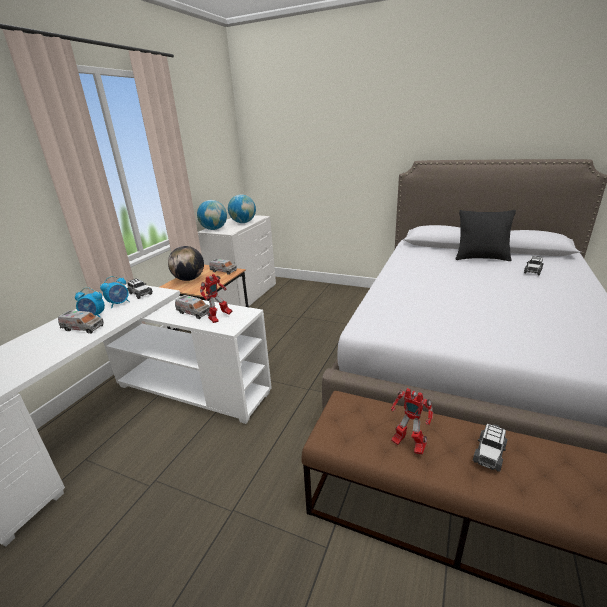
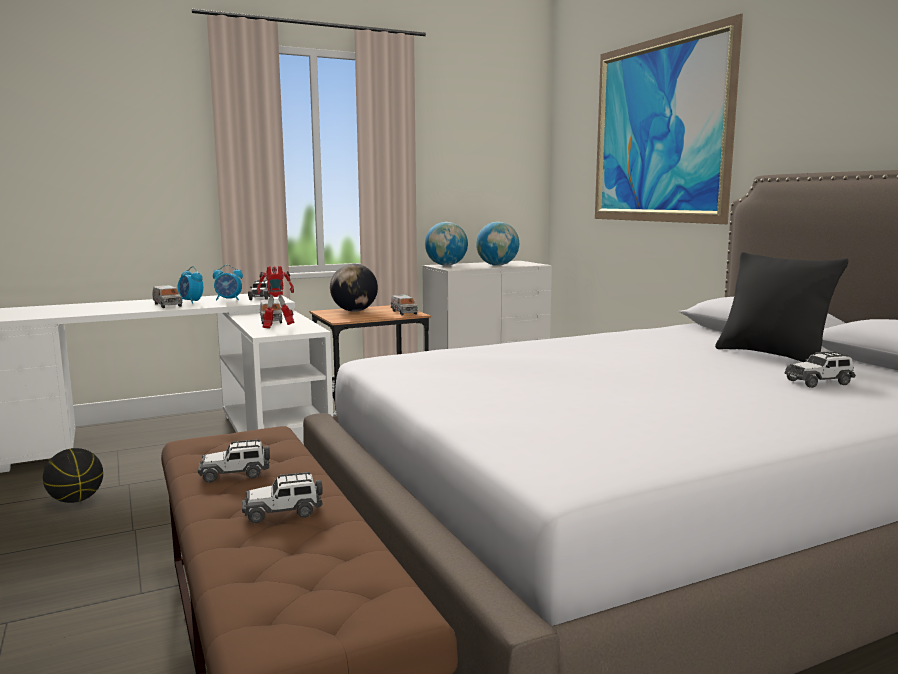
camera: 40 degrees right, 15 degrees down
(140, 519) = (76, 500): none -> basketball
(335, 131) = (658, 131): none -> picture
(407, 444) = (235, 474): toy robot -> toy car

